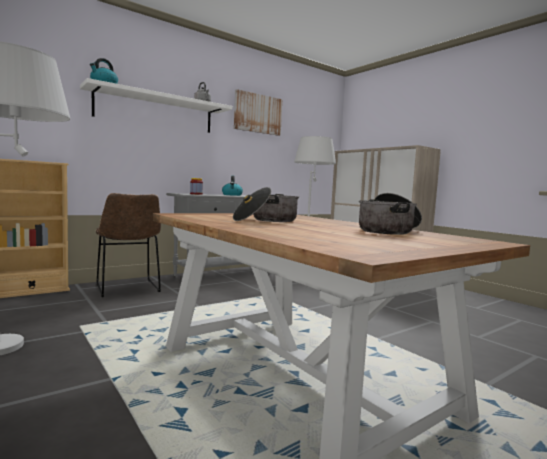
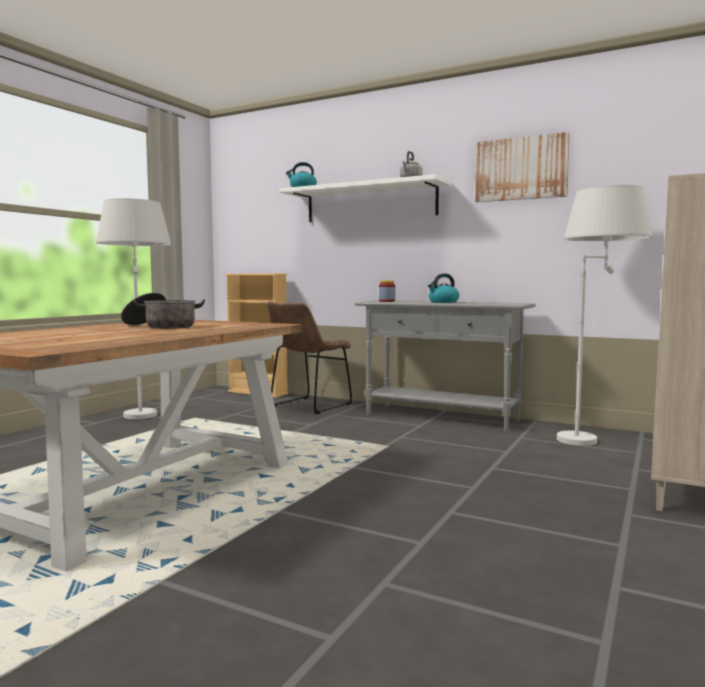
camera: 65 degrees right, 0 degrees up
(389, 231) = (116, 339): cooking pot -> none

